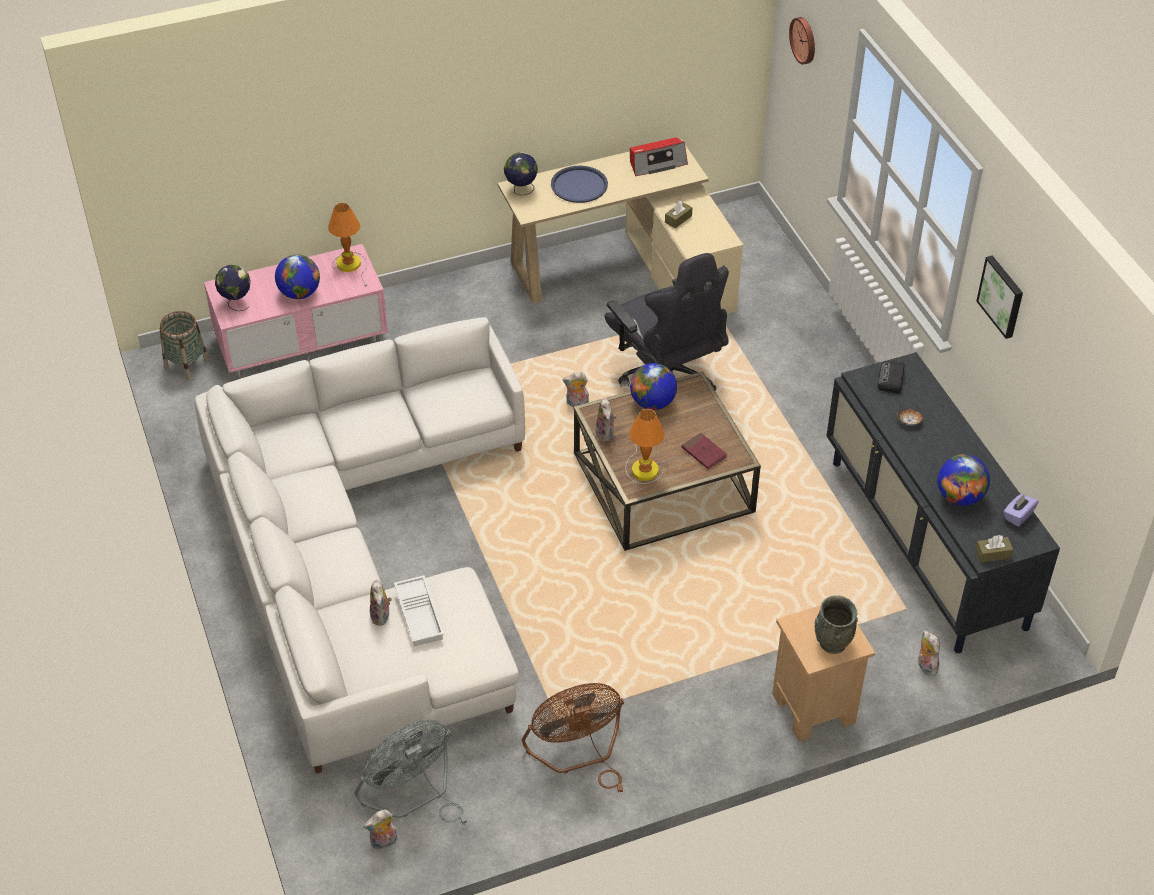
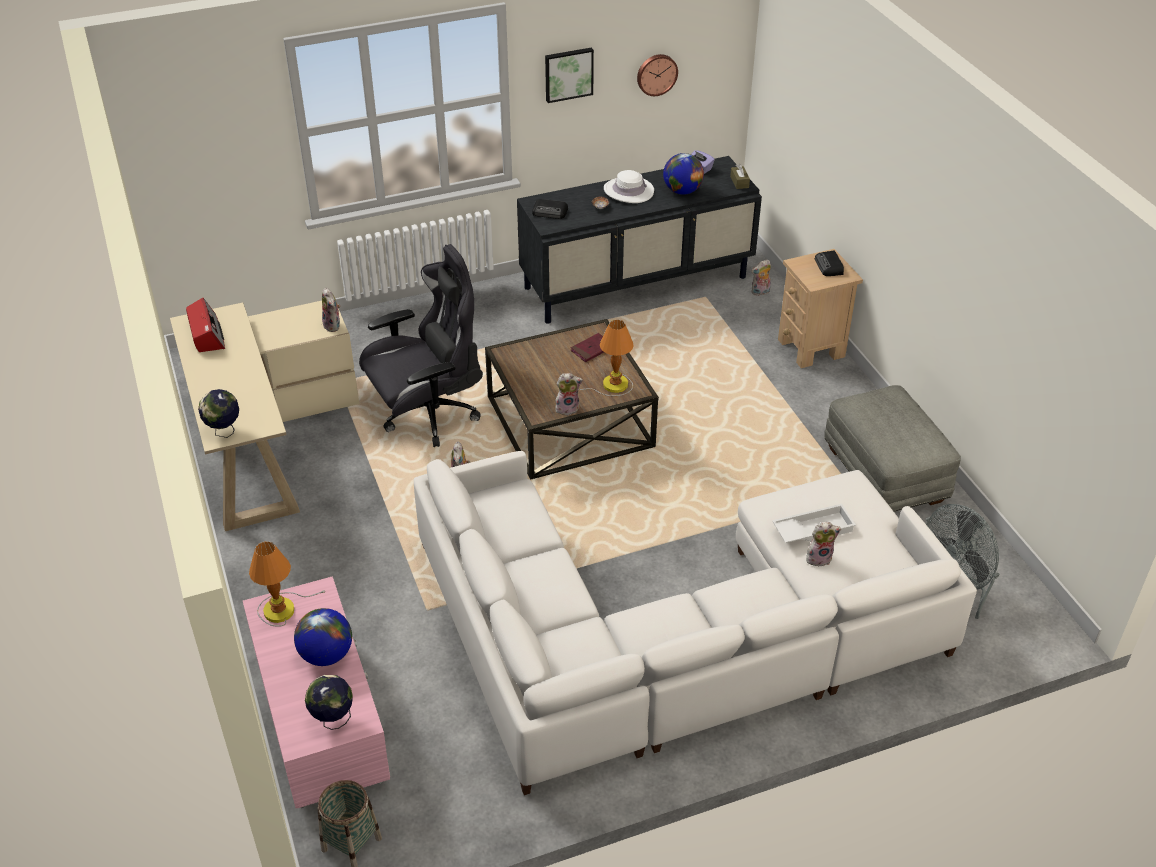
camera: 90 degrees left, 5 degrees down
(384, 842) = (1012, 600): plush toy -> plush toy (333, 326)
(579, 185) = (228, 388): blue tray -> none
(582, 754) = (885, 474): brown fan -> grey ottoman
(652, 403) = (526, 378): globe -> none
(678, 219) = (285, 336): brown tissue box -> none
(804, 40) = (189, 132): wall clock -> wall clock (656, 74)
(832, 642) = (829, 266): grey vase -> radio
(950, 447) = (628, 191): none -> white hat

